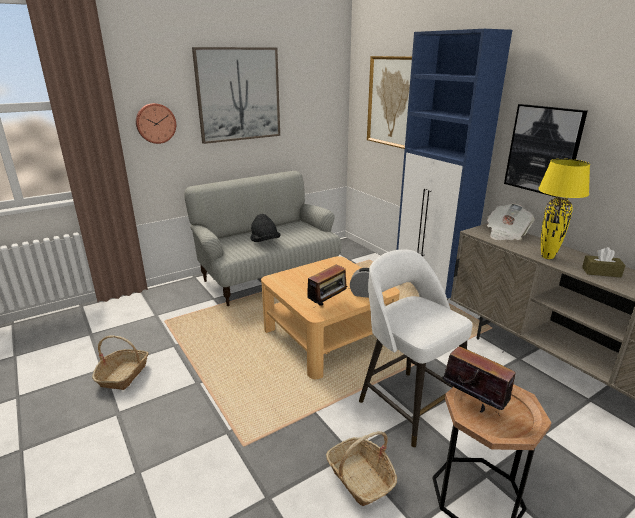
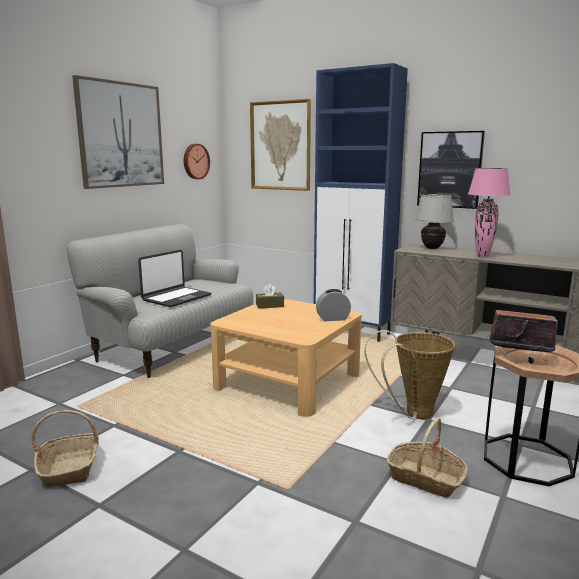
camera: 25 degrees left, 10 degrees down
(155, 123) = (31, 161): wall clock -> wall clock (195, 161)
(265, 242) = (176, 298): black hat -> laptop
(328, 304) = (306, 330): radio -> none
(408, 404) = (413, 414): white stool -> basket
(506, 234) = (432, 248): newspaper -> white table lamp
(547, 257) = (482, 256): yellow table lamp -> pink table lamp
(601, 272) = (530, 259): brown tissue box -> brown tissue box (270, 306)

